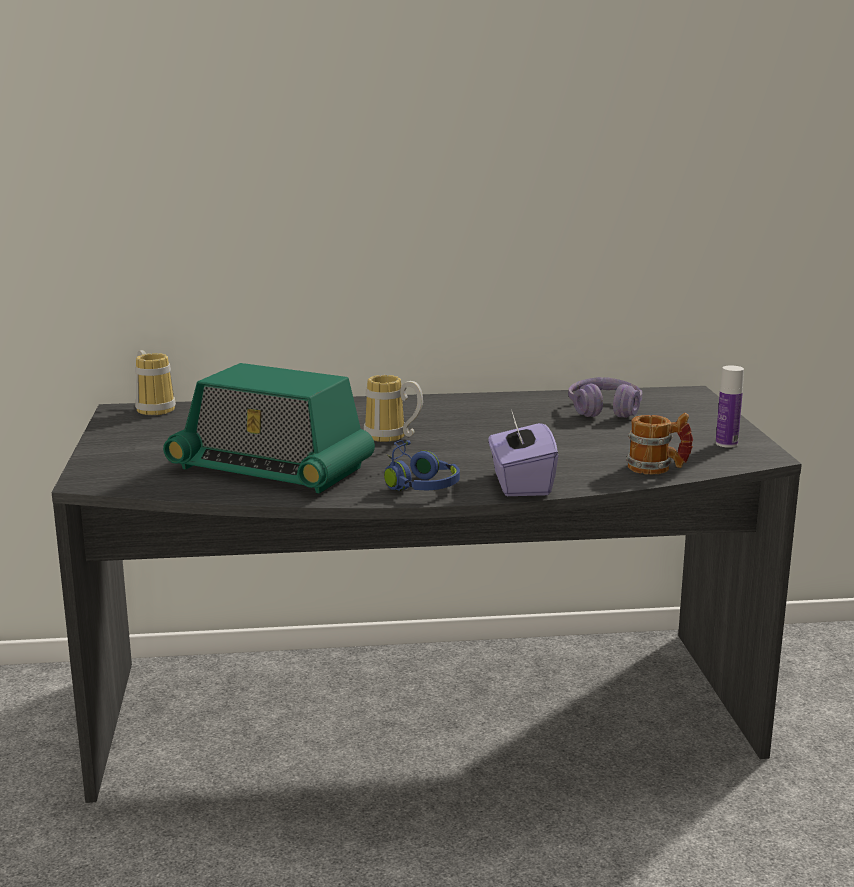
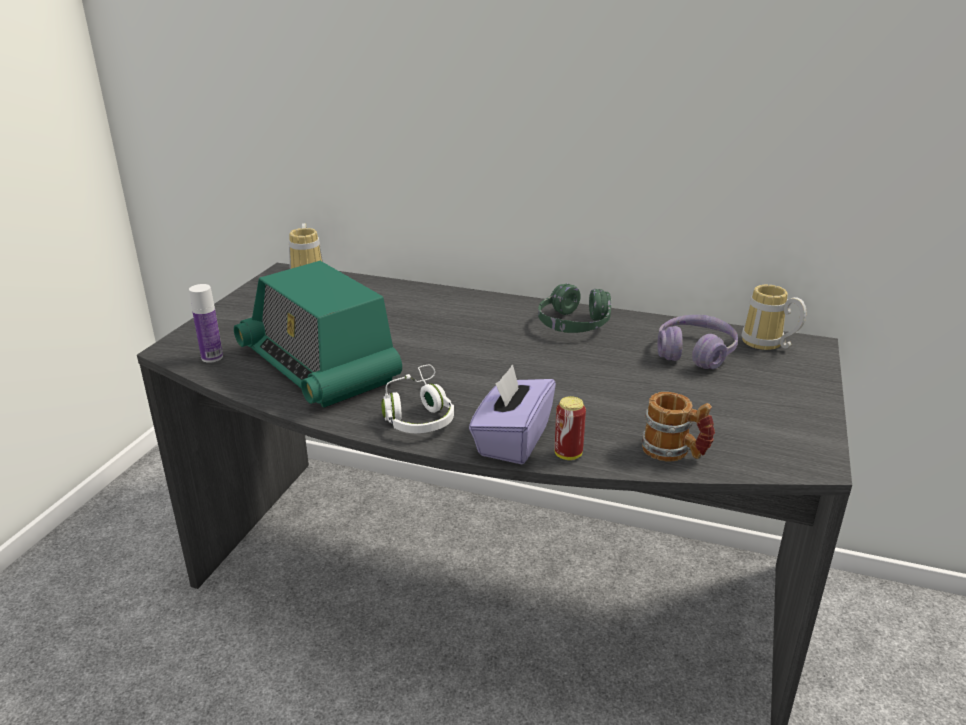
camera: 25 degrees right, 10 degrees up
(390, 437) = (456, 348): mug -> mug (765, 344)
(416, 483) = (419, 414): blue headphones -> white headphones
(478, 407) = (574, 324): none -> green headphones
(577, 484) = (568, 454): none -> can
(726, 444) = (785, 432): bottle -> bottle (212, 357)

